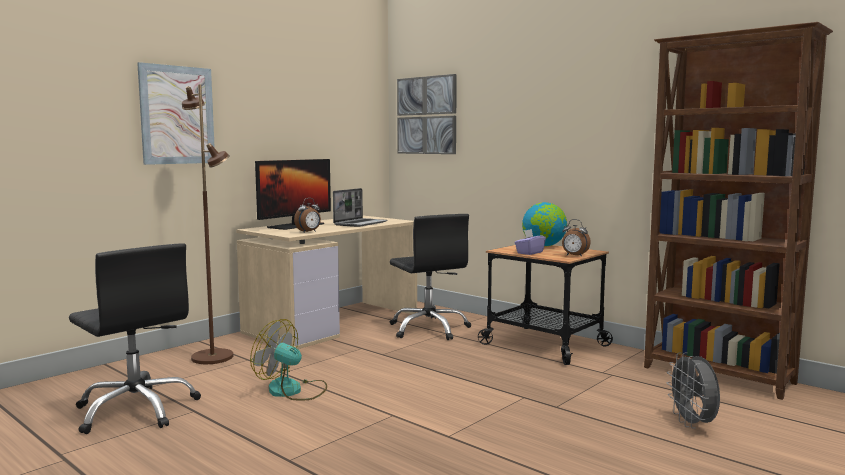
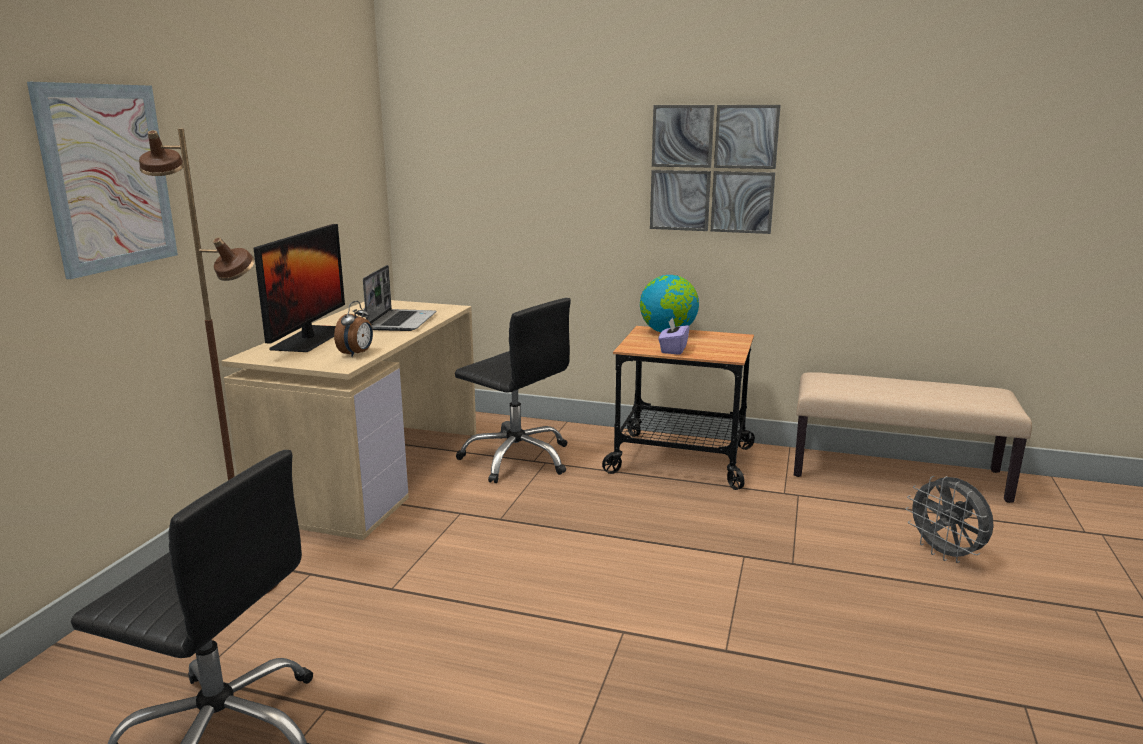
camera: 25 degrees left, 10 degrees up
(292, 390) = (441, 622): fan -> none
(426, 115) = (456, 143): picture -> picture (712, 169)
(574, 256) = (732, 349): alarm clock -> none
(718, 376) = (897, 473): brown bookcase -> beige bench

